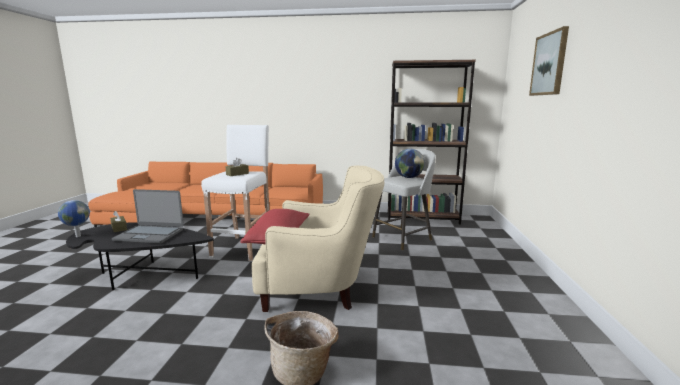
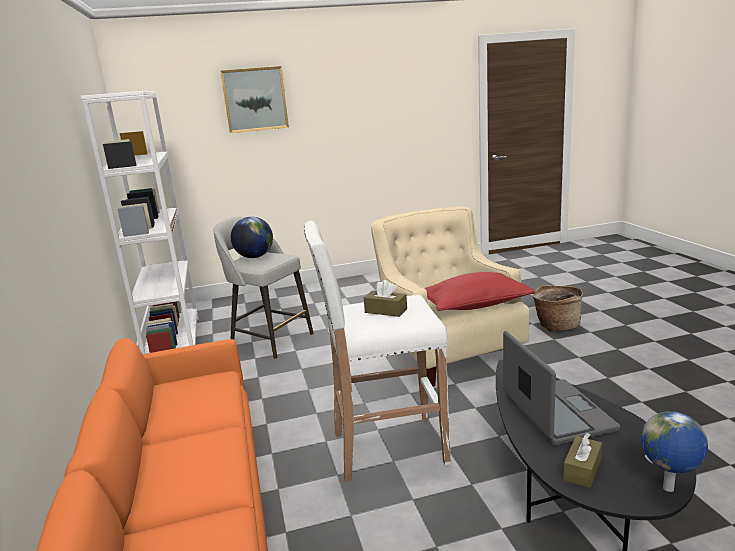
camera: 110 degrees left, 5 degrees up
(422, 218) = (174, 342): brown bookcase -> white bookcase

